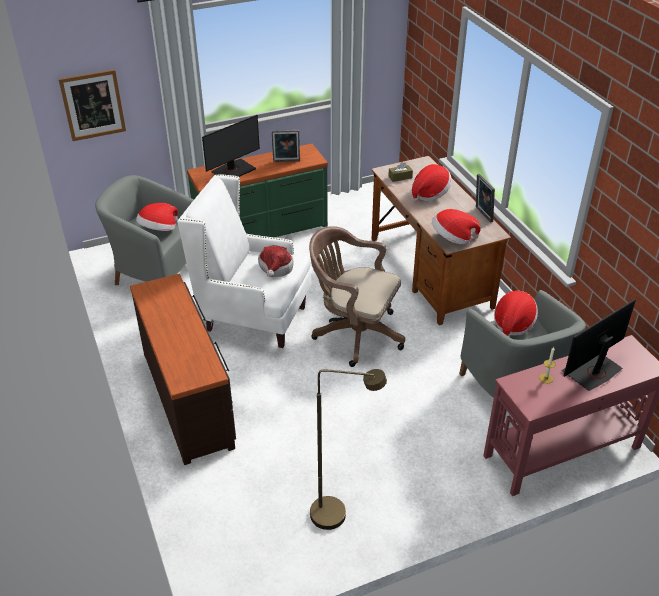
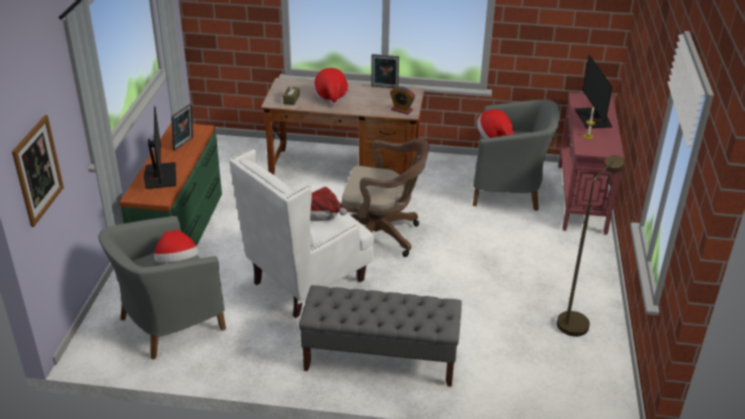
camera: 60 degrees left, 5 degrees down
(189, 398) = (379, 359): brown dresser -> grey bench
(354, 333) = (381, 235): brown office chair -> brown office chair turned 135 degrees counterclockwise
(452, 239) = (401, 110): hat -> alarm clock

